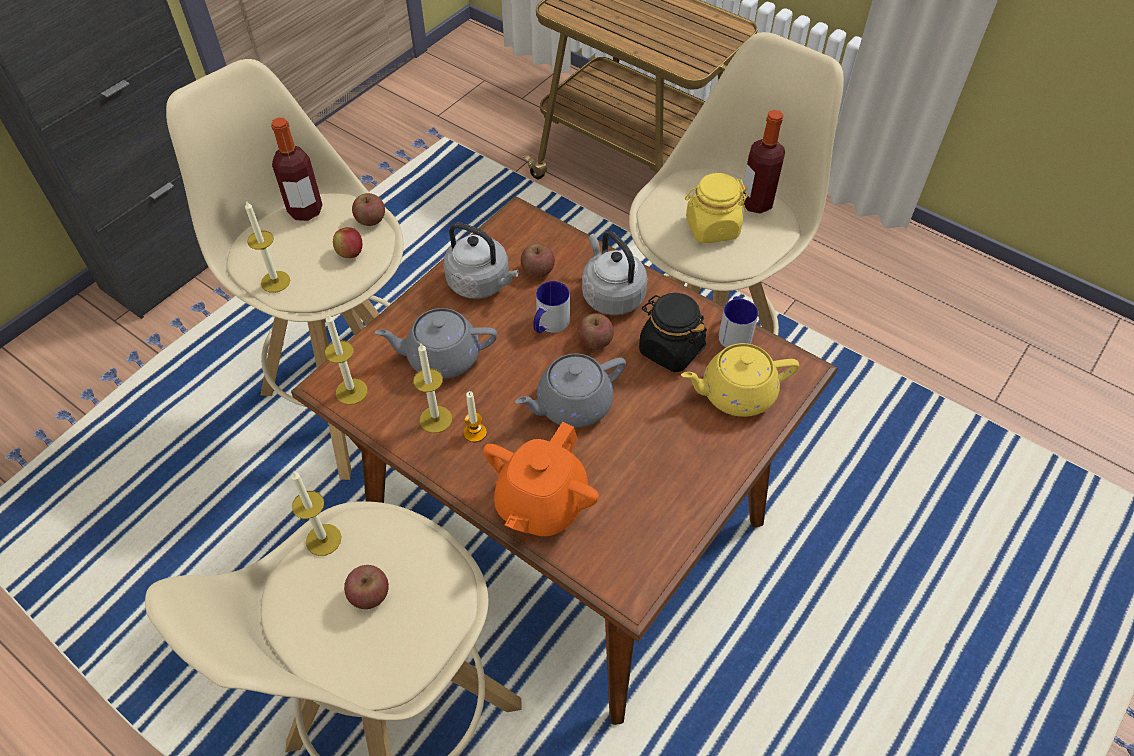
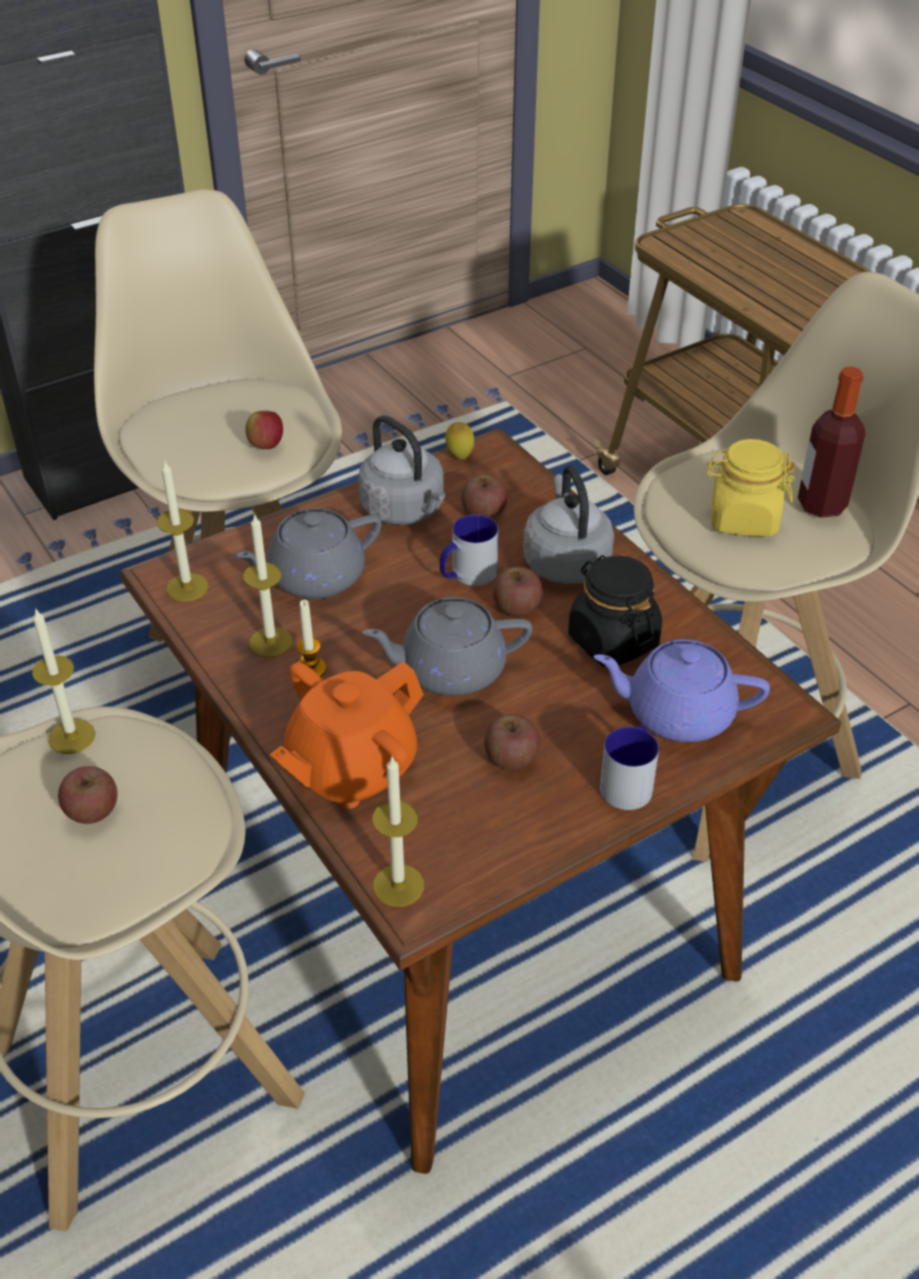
camera: 20 degrees right, 10 degrees down
(275, 281) = (164, 455): candle -> candle (398, 885)
(305, 210) = (239, 391): bottle -> none
(370, 220) = (309, 416): apple -> apple (511, 758)
(441, 357) = (314, 578): grey teapot -> grey teapot turned 45 degrees counterclockwise
(499, 228) = (459, 456): none -> lemon
(734, 332) = (710, 643): mug -> mug (629, 782)
(735, 393) = (676, 713): yellow teapot -> purple teapot

